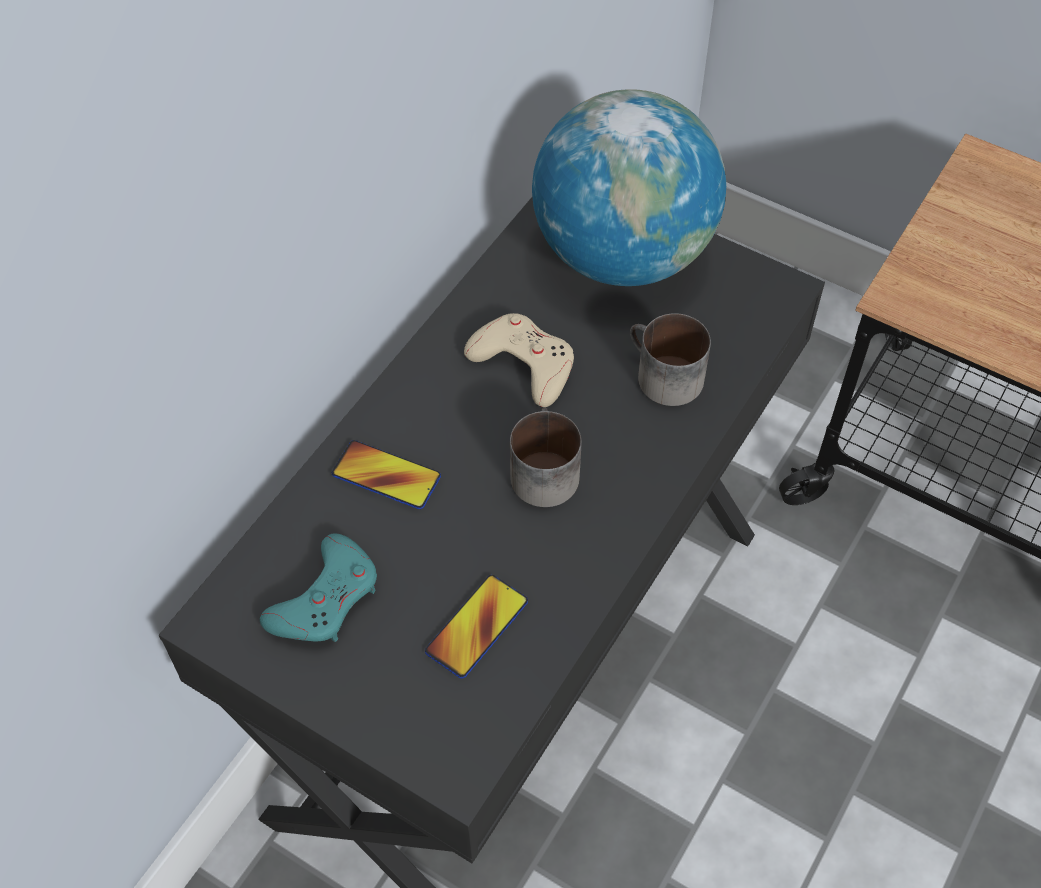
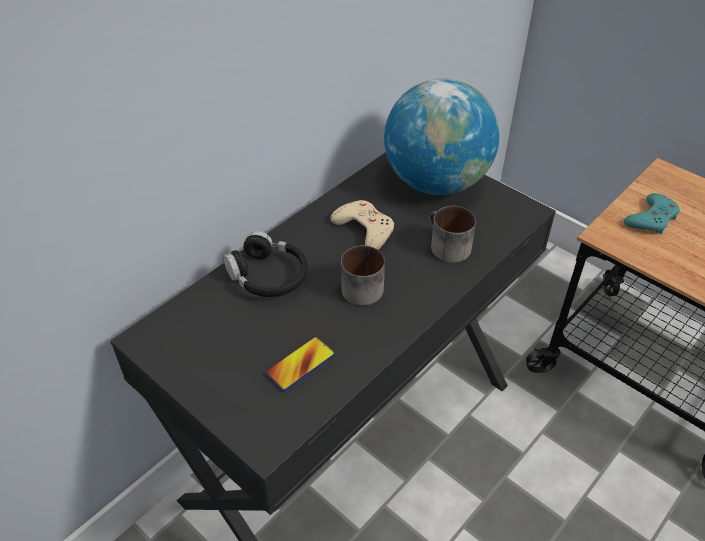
camera: 10 degrees right, 10 degrees down
(326, 599) = (213, 335): turquoise game controller -> turquoise game controller (651, 219)
(386, 476) = (268, 276): phone -> black headphones

